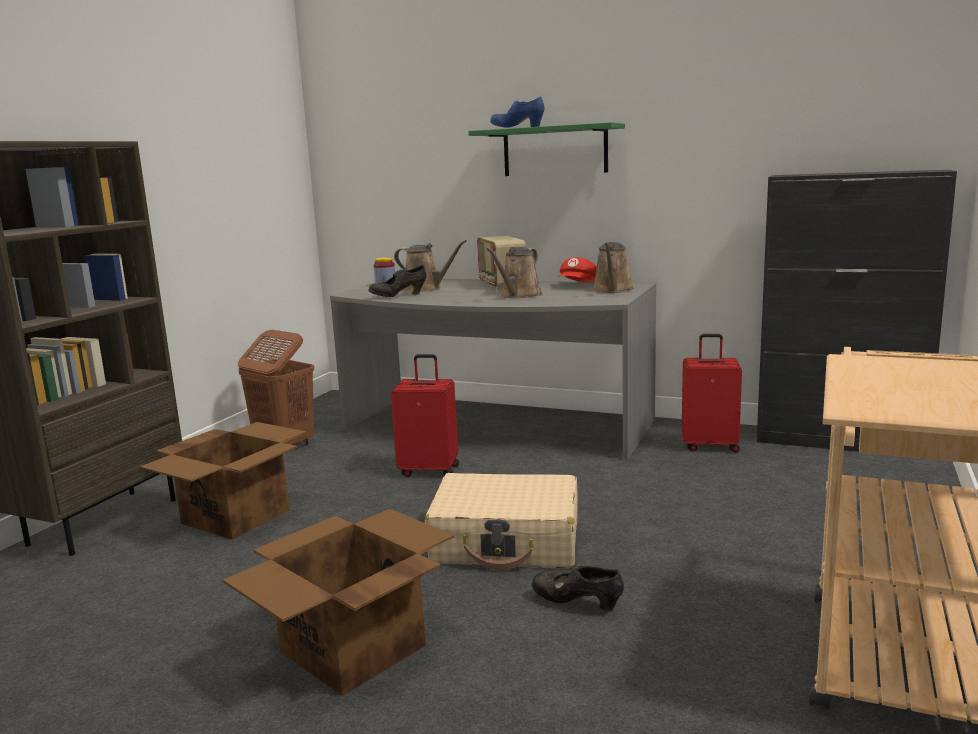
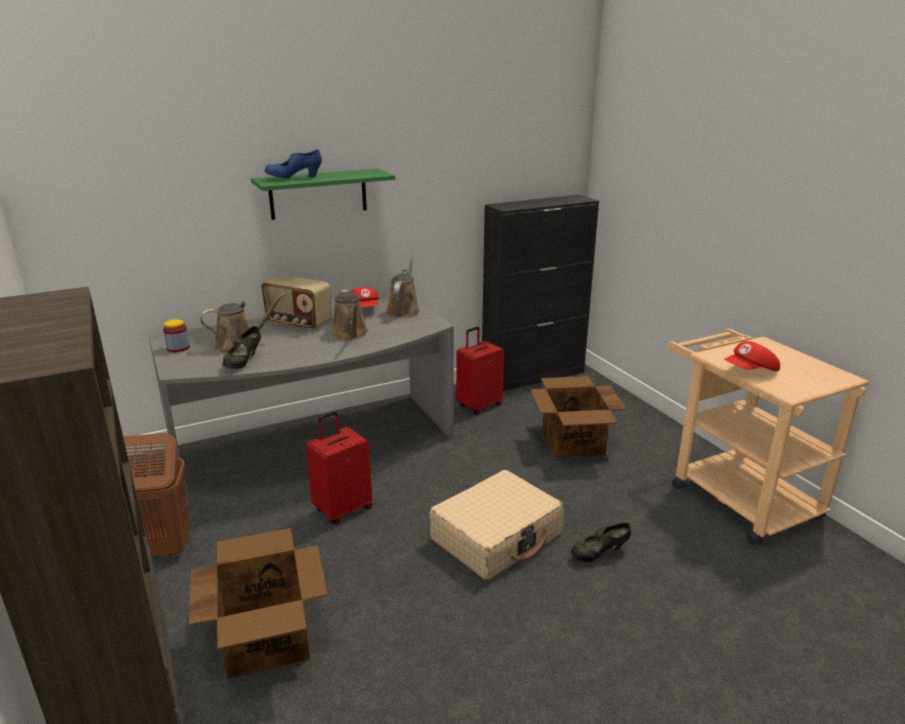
camera: 50 degrees left, 10 degrees up
(350, 649) = (554, 668): cardboard box -> cardboard box (572, 443)
(612, 290) = (403, 310): brown watering can -> brown watering can turned 135 degrees counterclockwise
(865, 381) = (751, 371): none -> red cap

